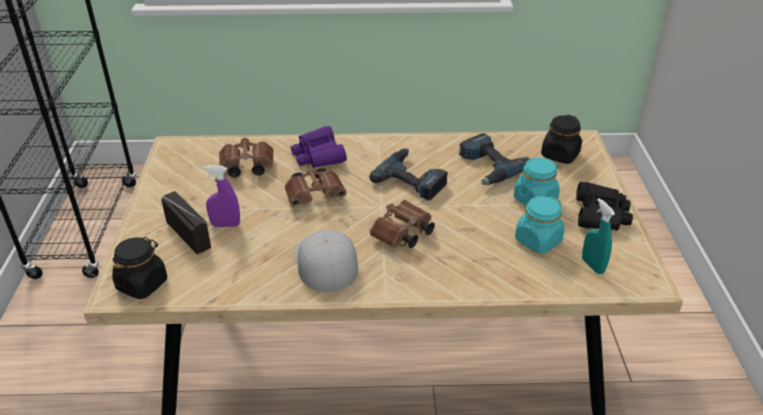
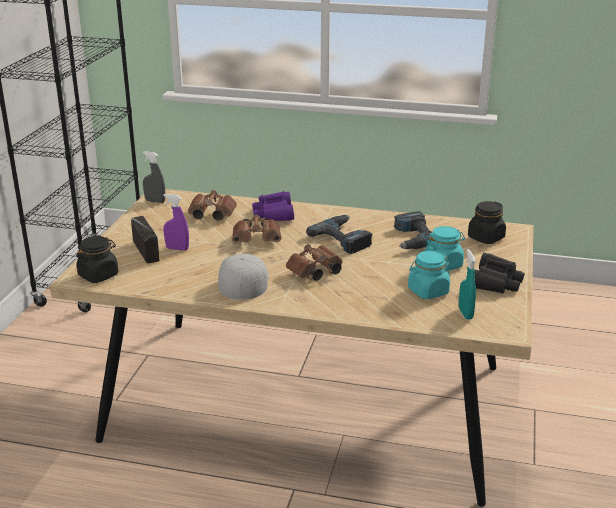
camera: 15 degrees right, 10 degrees down
(170, 157) = (155, 201): none -> grey spray bottle

